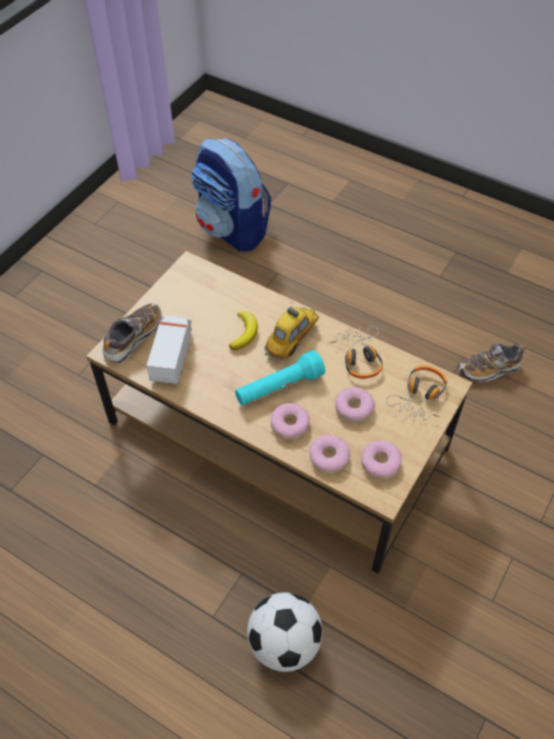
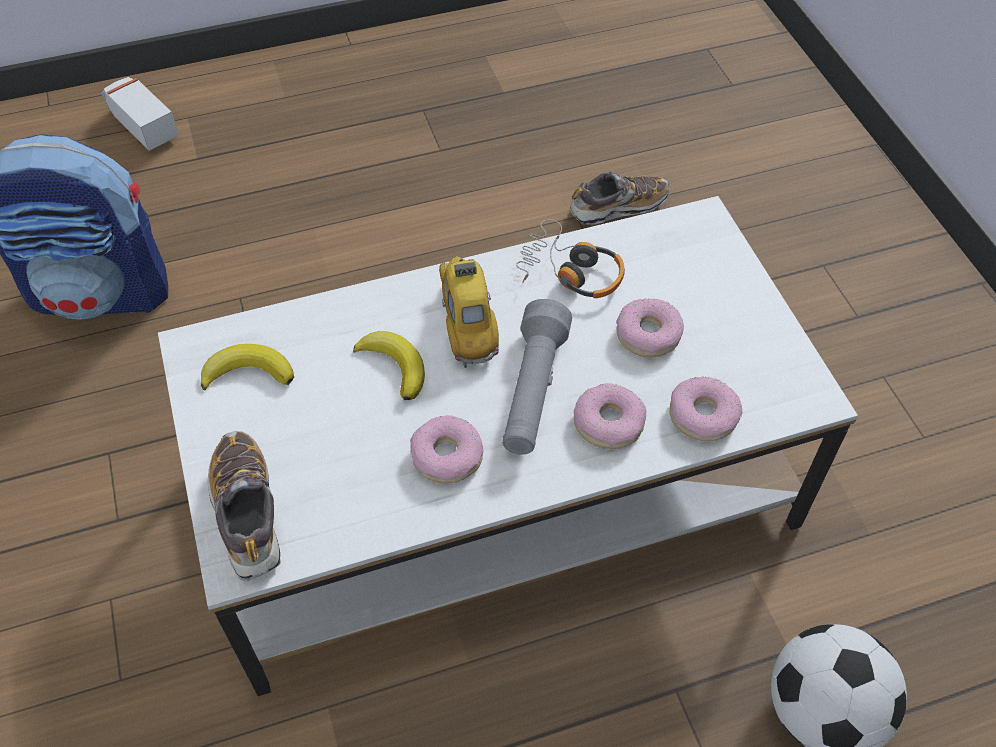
camera: 50 degrees left, 0 degrees up
(172, 356) = (340, 483): toy truck -> toy truck (142, 125)
(195, 290) = (248, 372): none -> banana
(276, 435) = (498, 490): brown coffee table -> white coffee table
(279, 387) = (533, 391): turquoise flashlight -> grey flashlight
(380, 463) = (760, 367): donut -> donut (447, 456)
(420, 396) = (693, 257): headphones -> none
(489, 369) = (617, 207): shoe -> shoe turned 135 degrees counterclockwise

